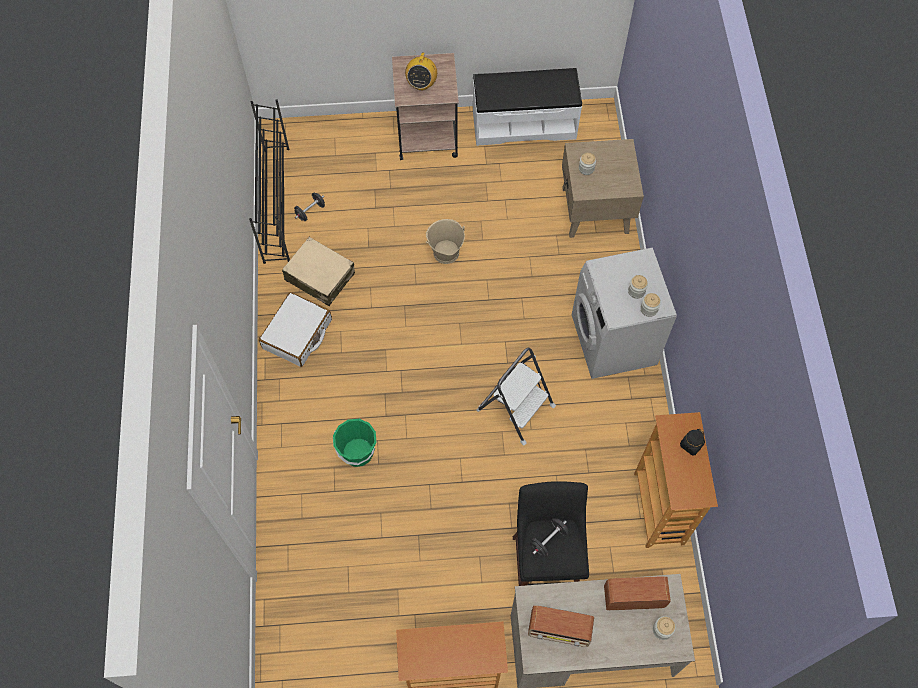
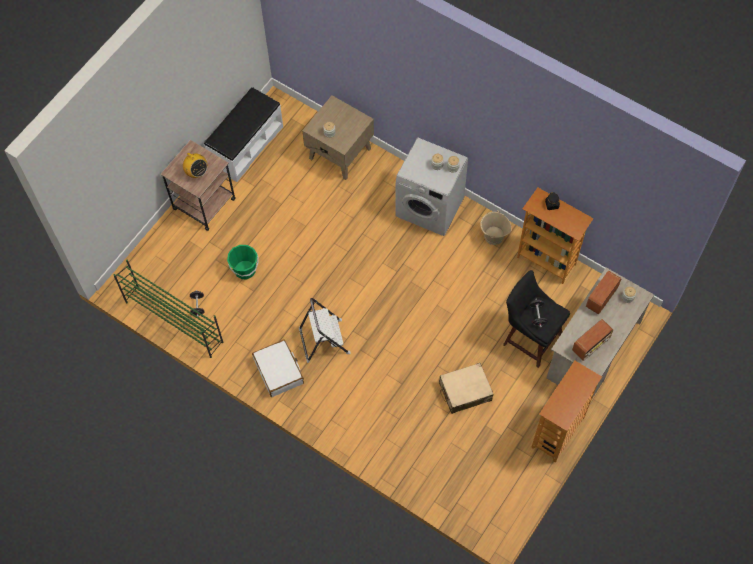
camera: 50 degrees left, 0 degrees up
(277, 203) = (174, 321): black shoe rack -> green shoe rack
(320, 277) = (250, 332): beige suitcase -> beige suitcase (465, 391)
(358, 452) = (385, 390): green bucket -> green bucket (245, 270)
(445, 252) = (296, 252): beige bucket -> beige bucket (493, 236)
(513, 405) = (426, 287): white step ladder -> white step ladder (322, 340)

